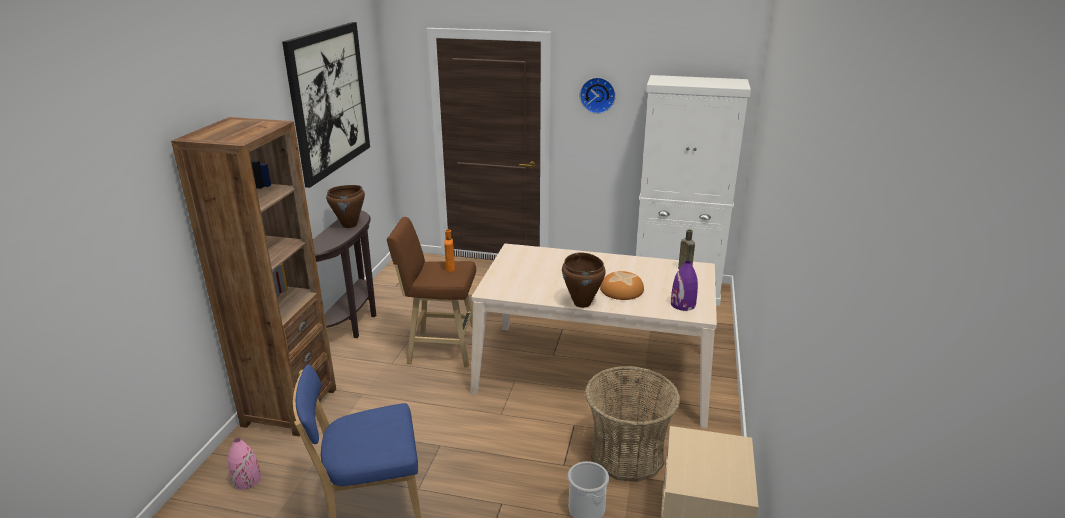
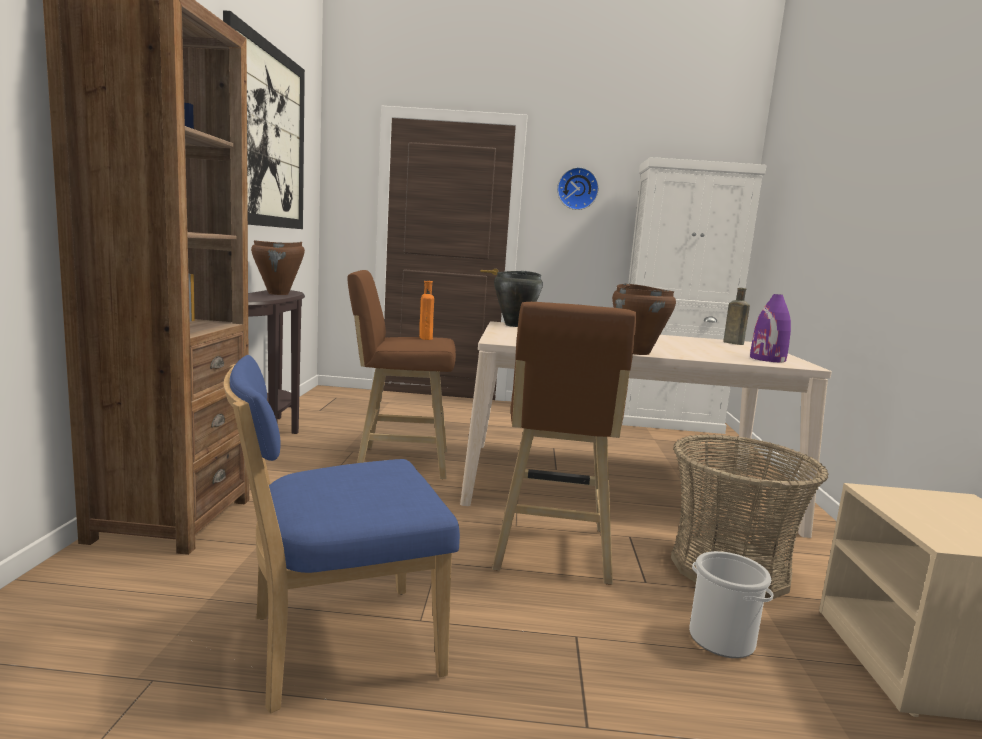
camera: 10 degrees left, 15 degrees down
(246, 480) = (82, 617): pink vase -> none
(514, 439) = (551, 552): none -> brown stool
(519, 252) = (515, 325): none -> black cooking pot
(621, 289) = (675, 348): bread -> none

